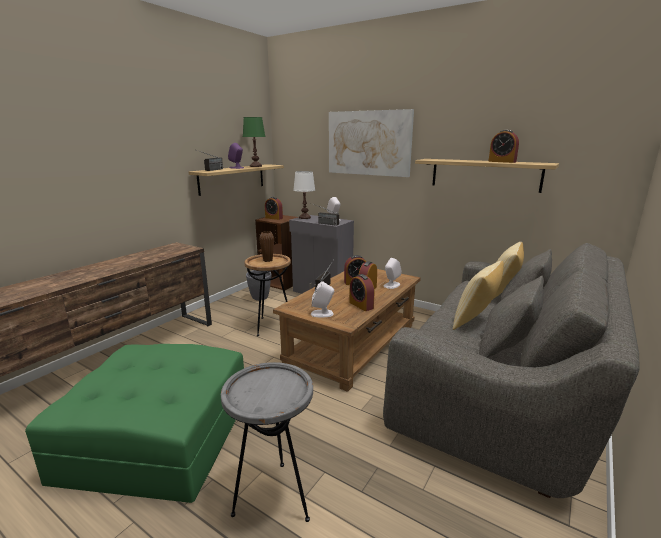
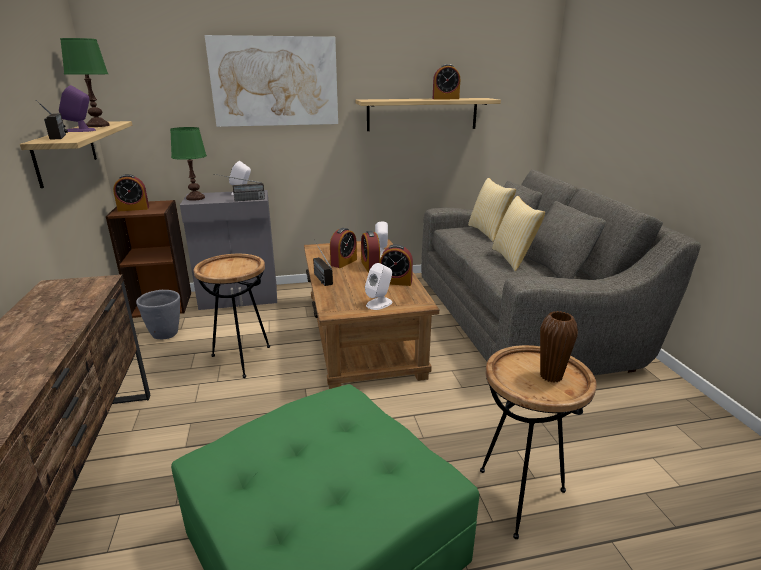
camera: 45 degrees left, 5 degrees up
(268, 260) = (227, 266): brown vase -> brown vase (551, 376)
(274, 498) = (520, 498): grey side table -> brown side table
(304, 217) = (195, 198): white table lamp -> green table lamp

